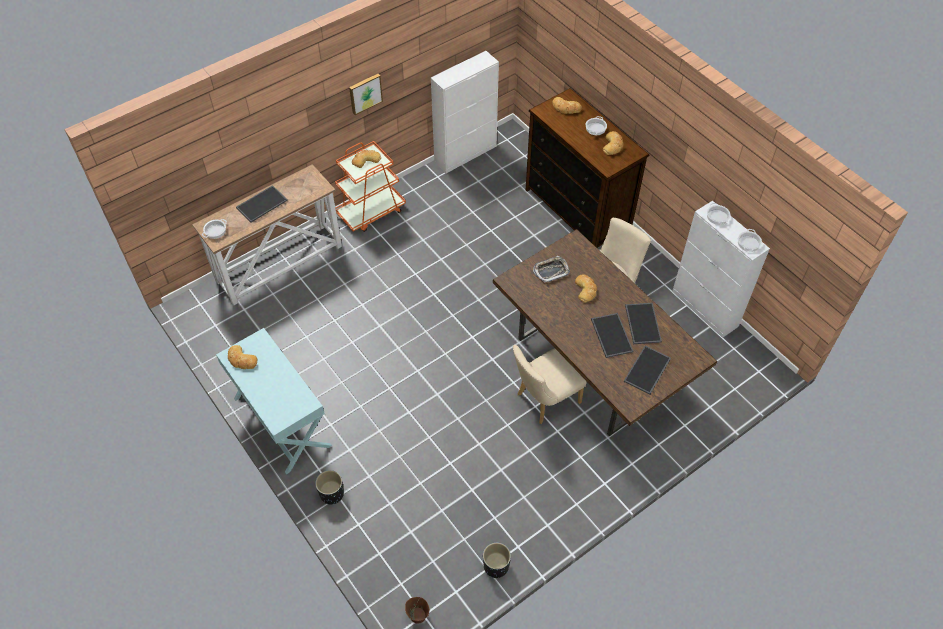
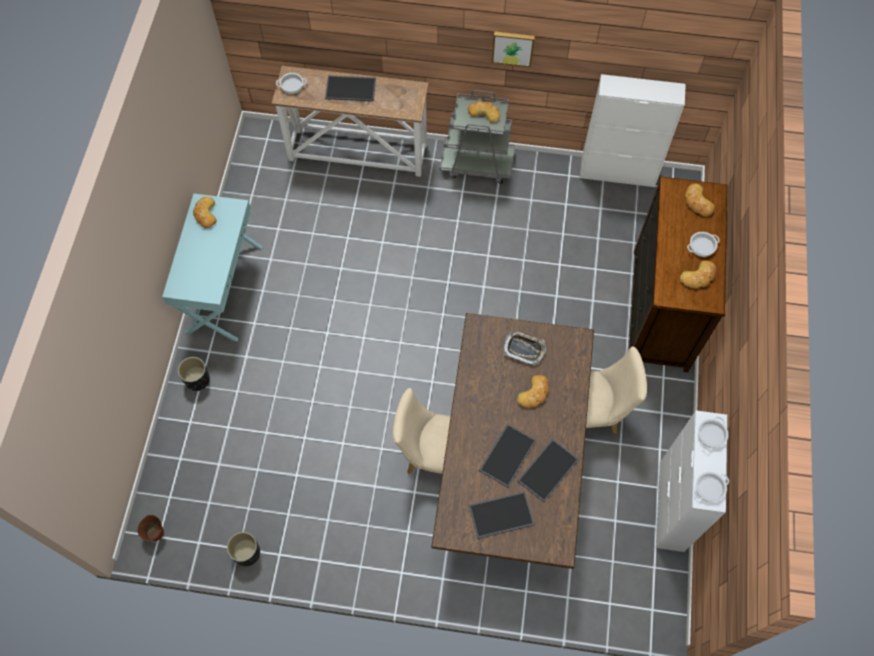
camera: 45 degrees right, 10 degrees up
(371, 211) = (477, 163): orange cart -> grey cart

